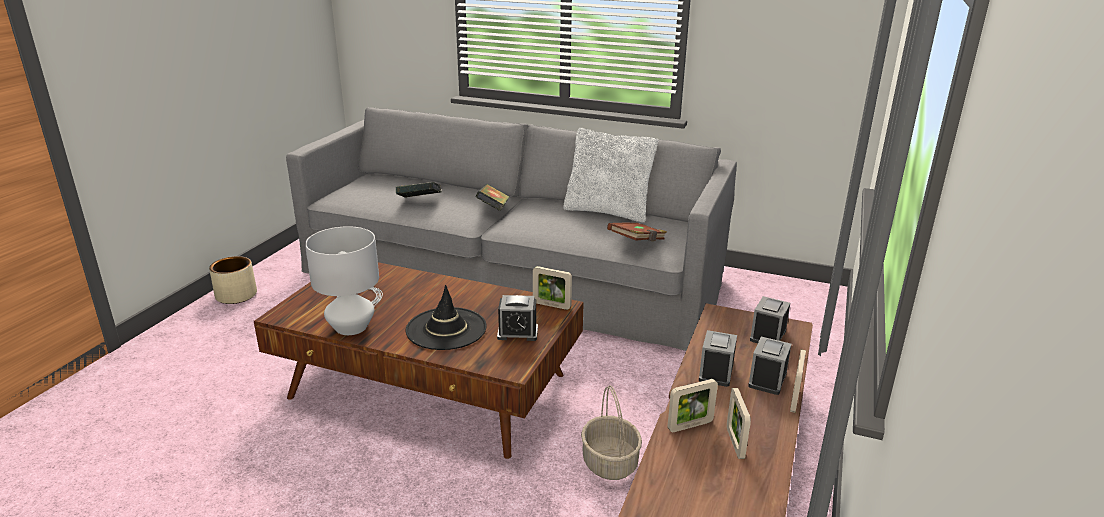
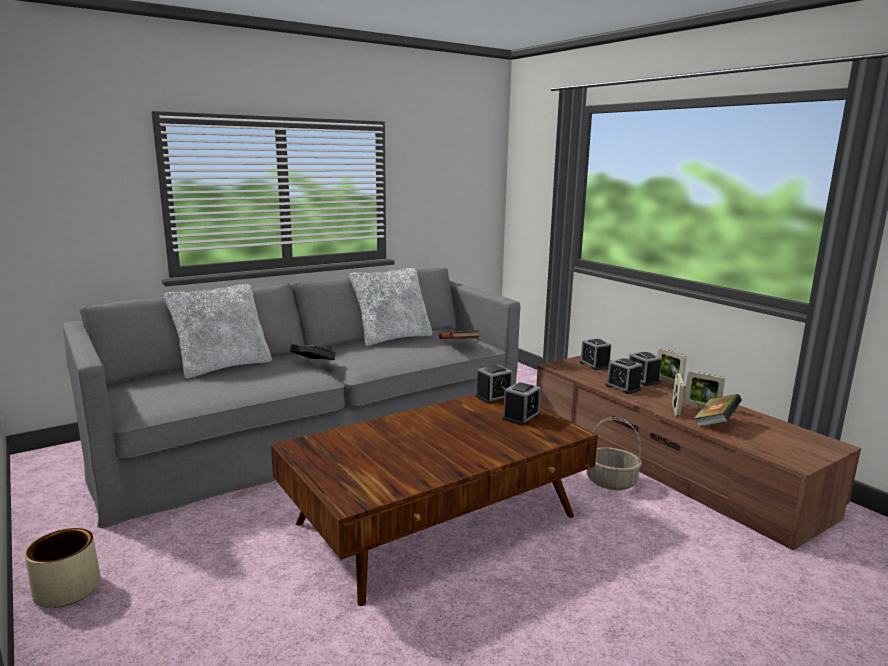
camera: 55 degrees left, 10 degrees down
(355, 315) = (405, 467): white table lamp -> none
(419, 201) = (243, 380): book -> book (715, 424)
(440, 184) = (223, 365): none -> white pillow
(446, 329) = (483, 438): black hat -> none
(551, 305) = (494, 397): picture frame -> alarm clock

